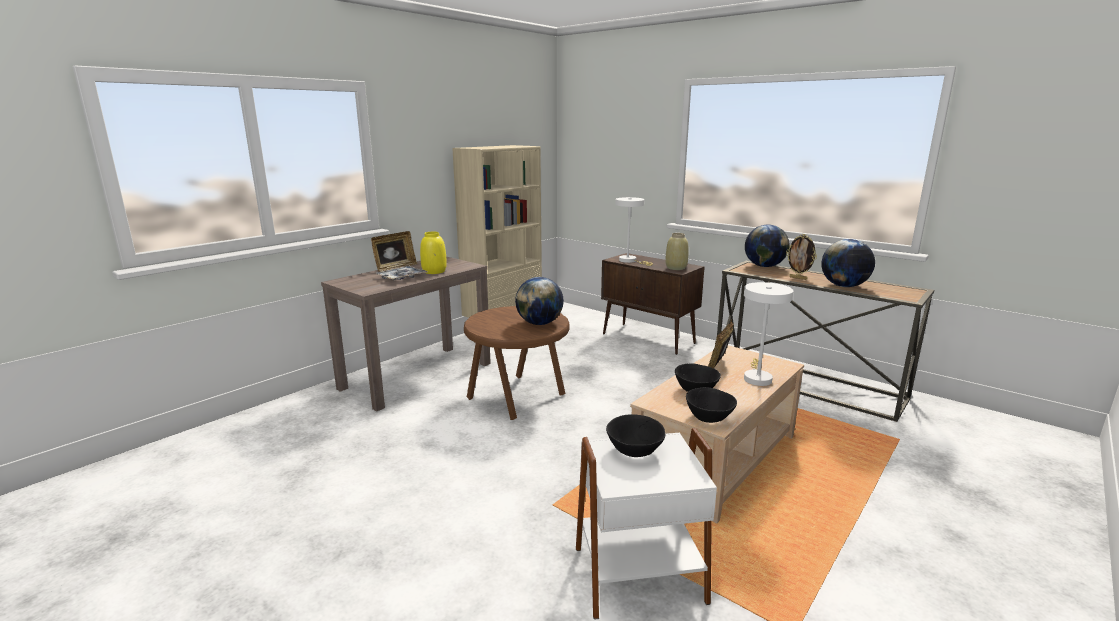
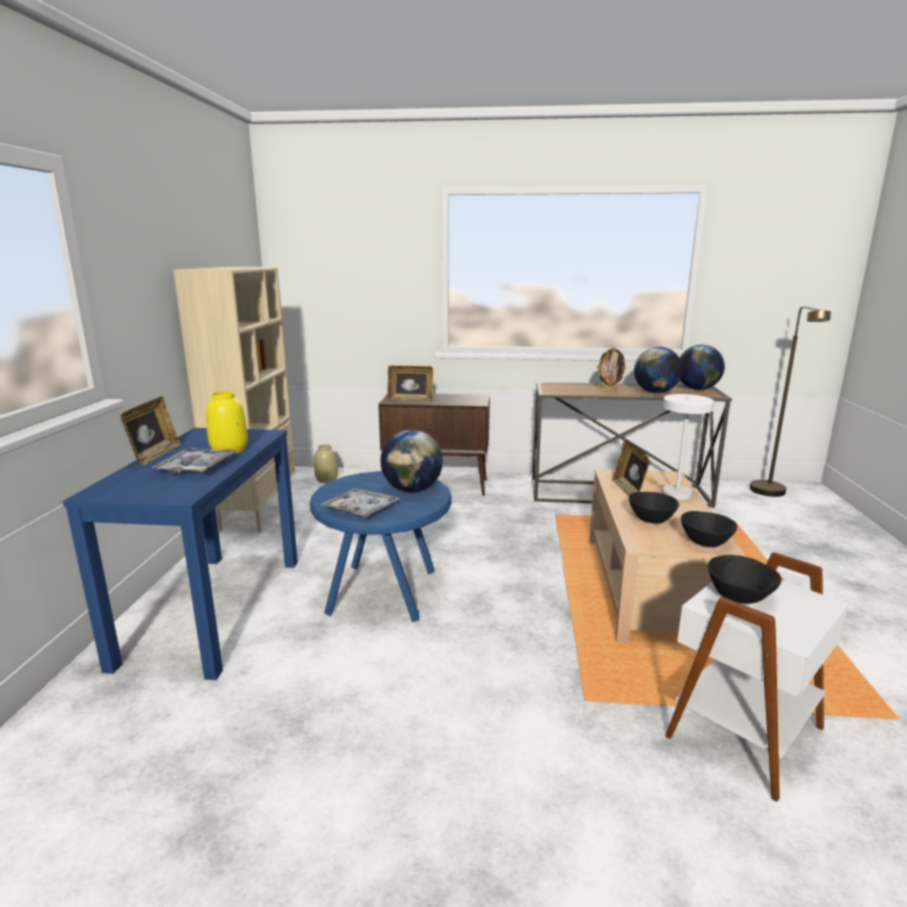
camera: 35 degrees left, 0 degrees up
(417, 375) = (214, 608): brown console table -> blue console table
(489, 327) = (361, 509): none -> tray
(518, 396) = (384, 591): brown side table -> blue side table
(630, 261) = (410, 400): white table lamp -> picture frame
(676, 268) = (469, 400): beige vase -> beige vase (327, 480)
(764, 266) = (563, 385): globe -> globe (697, 389)
(997, 429) = (771, 494): none -> brown floor lamp

